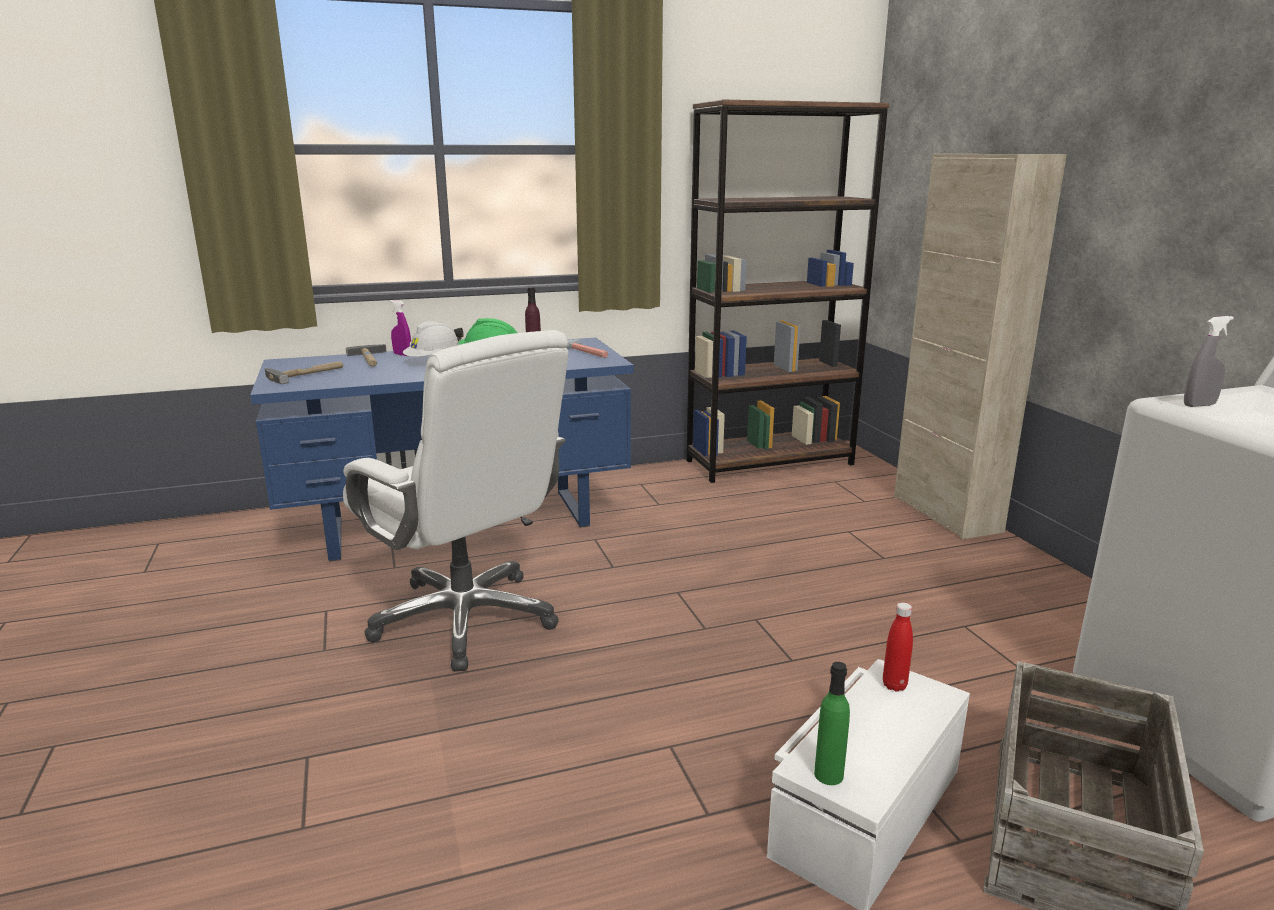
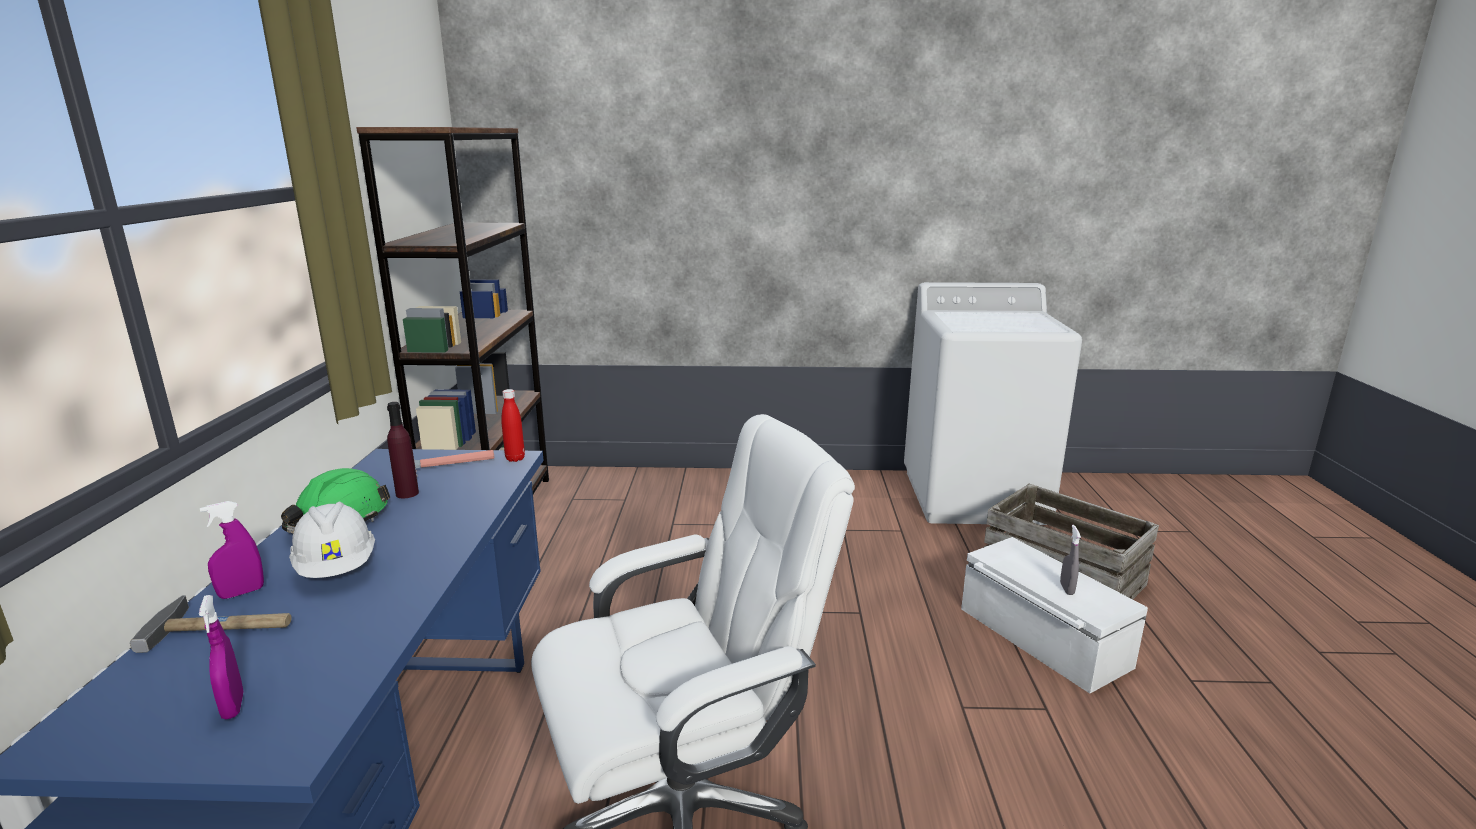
camera: 70 degrees left, 0 degrees up
(306, 374) = (233, 706): hammer -> purple spray bottle
(828, 775) = (1103, 610): green bottle -> none
(894, 685) = (1002, 557): red bottle -> red bottle (515, 458)
(946, 514) = (678, 478): beige cabinet -> none
(1199, 405) = (966, 327): grey spray bottle -> grey spray bottle (1067, 589)

